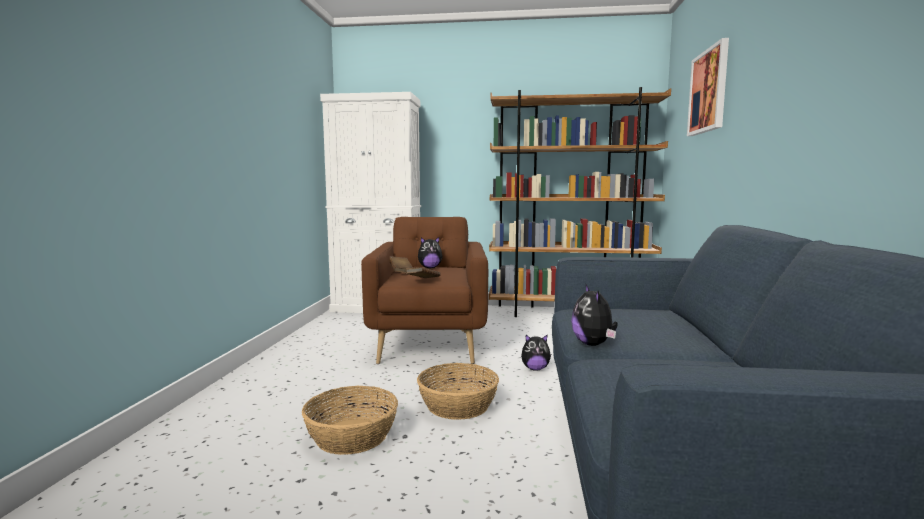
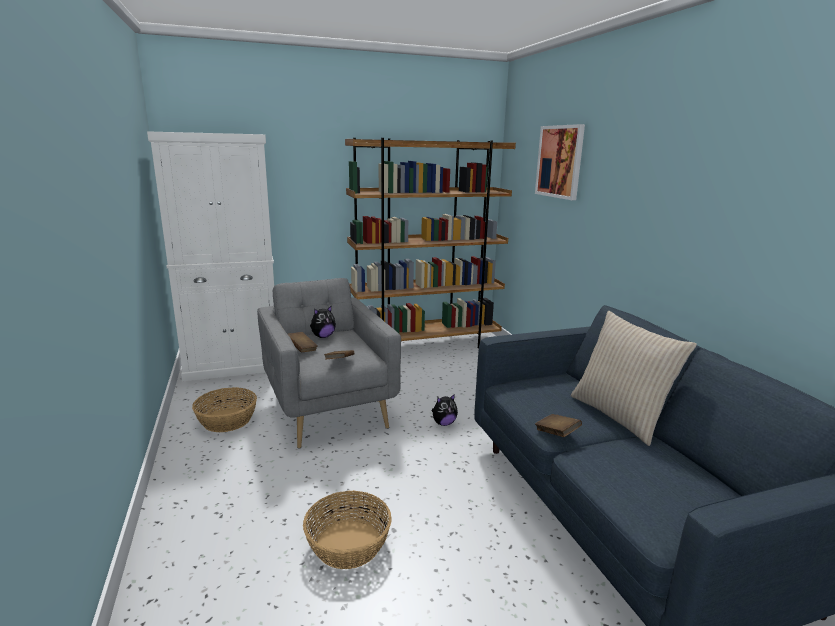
camera: 25 degrees left, 10 degrees up
(430, 342) = (328, 408): brown armchair -> grey armchair
(457, 405) = (411, 482): basket -> basket (227, 420)
(593, 344) = (556, 434): plush toy -> brown book
(702, 342) = (620, 416): none -> beige pillow

